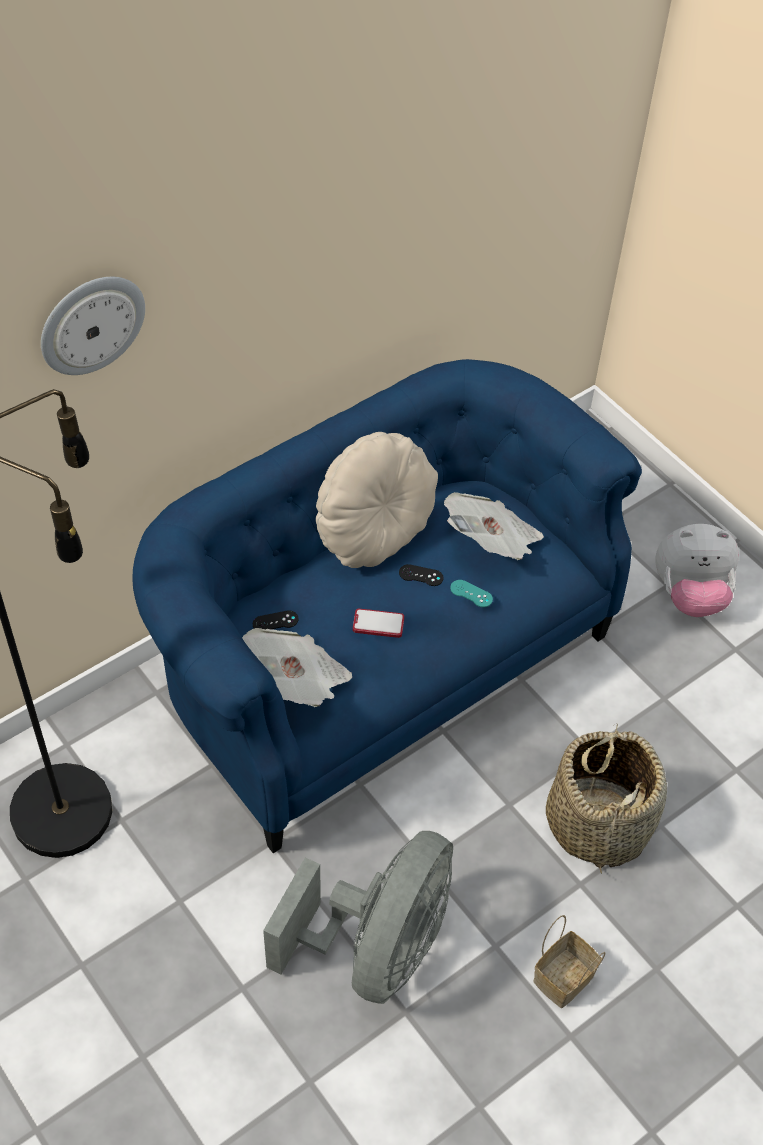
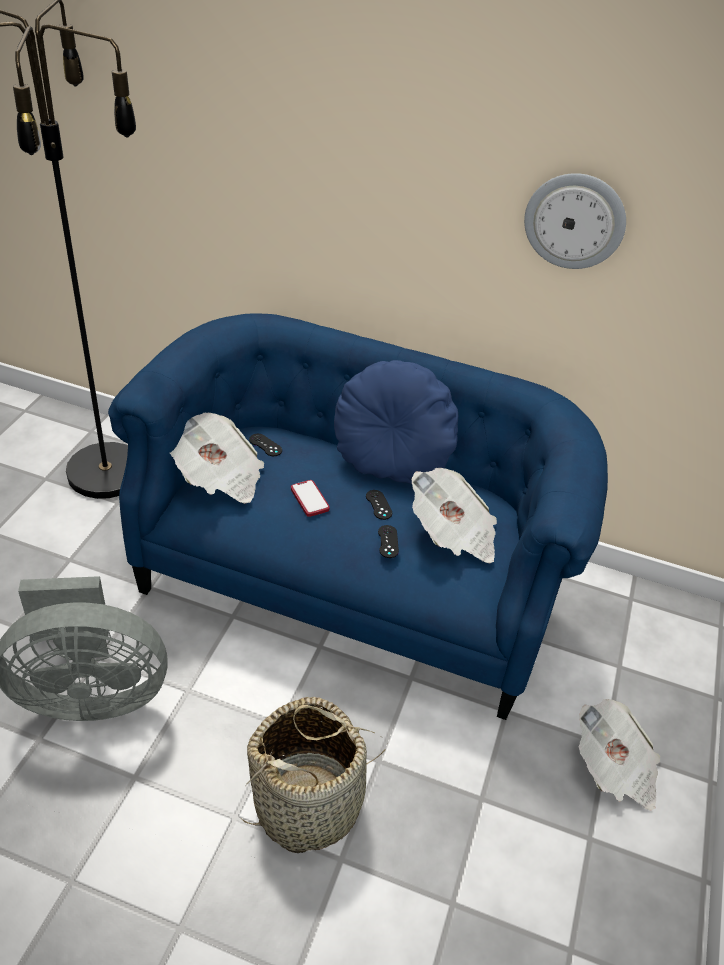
camera: 55 degrees right, 10 degrees down
(91, 324) = (250, 93): wall clock -> wall clock (574, 221)
(375, 538) = (390, 466): beige pillow -> blue pillow
(471, 593) = (388, 541): turquoise game controller -> black game controller
(563, 980) = (126, 848): basket -> none
(689, 594) = (614, 769): plush toy -> newspaper

